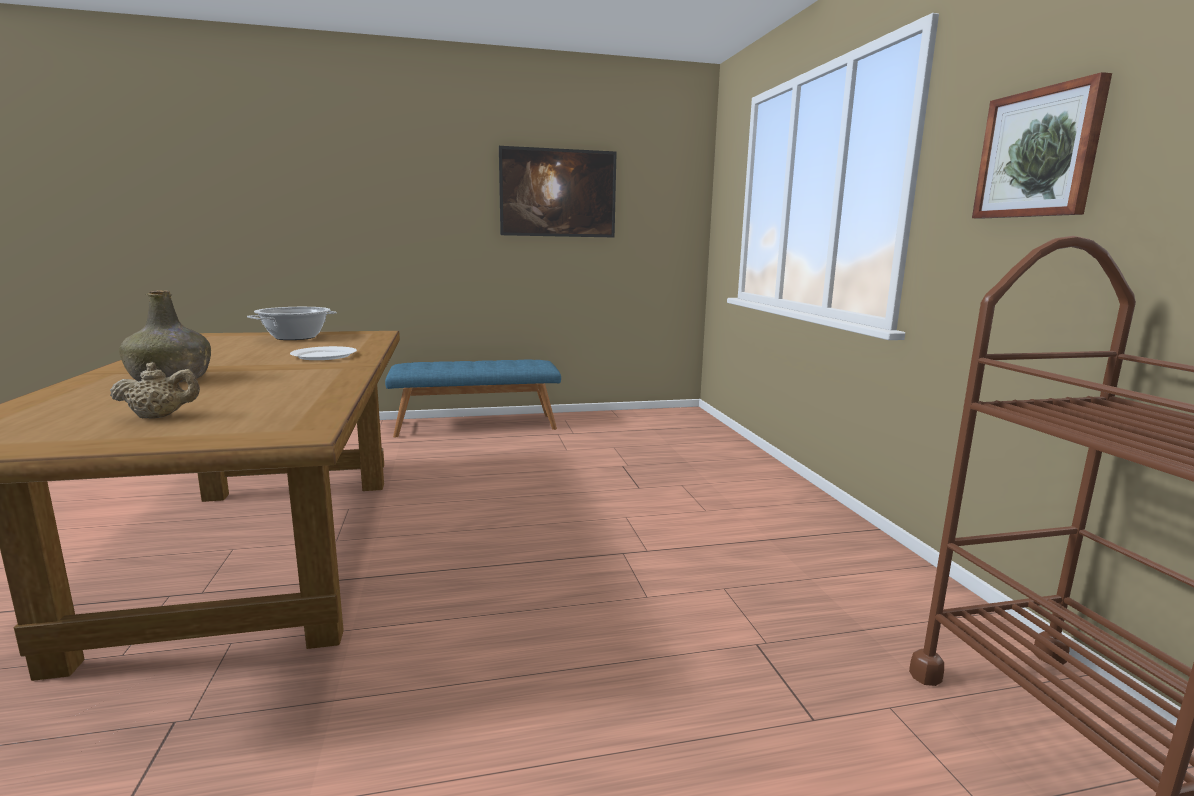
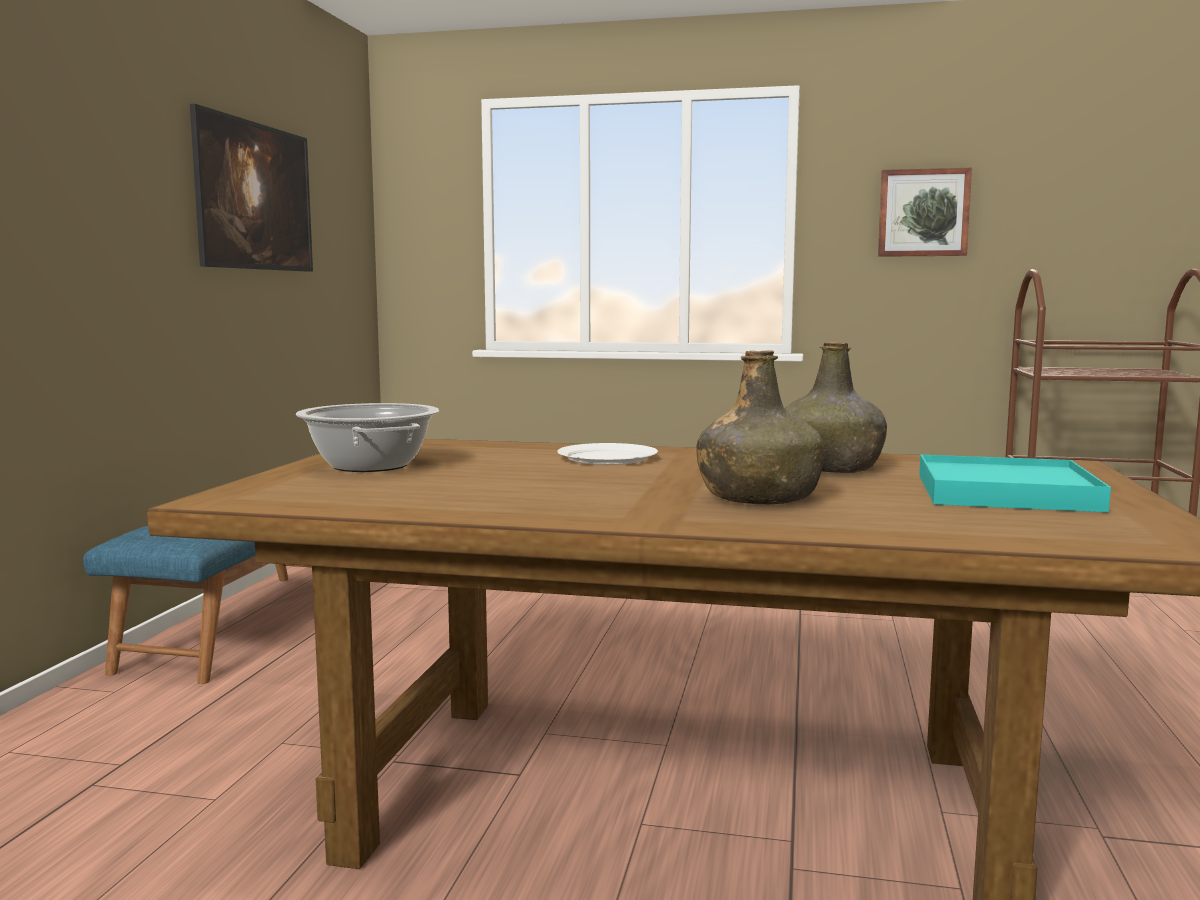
camera: 65 degrees left, 5 degrees down
(160, 416) = (1004, 492): beige teapot -> turquoise tray
(282, 385) = (831, 468): none -> green bottle

